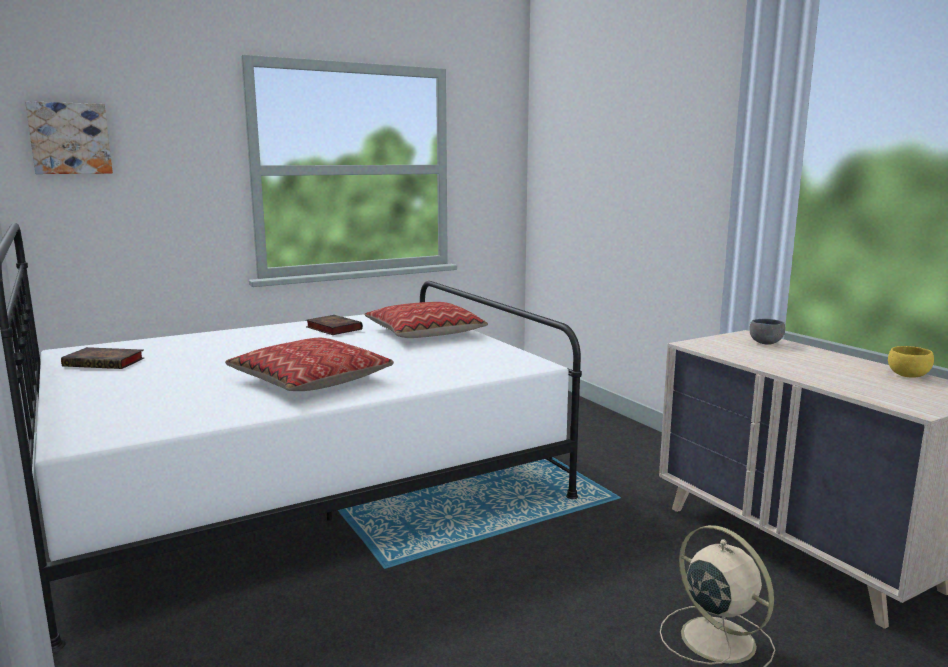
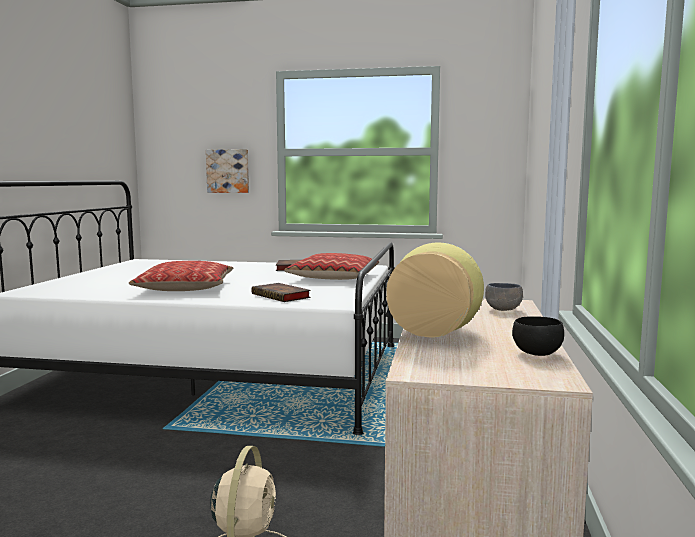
camera: 40 degrees right, 5 degrees down
(70, 138) = (173, 133): picture -> picture (228, 171)
(106, 362) = (135, 267): book -> book (282, 296)
(808, 374) = (436, 331): none -> vase
(907, 376) = (534, 353): yellow bowl -> black bowl

